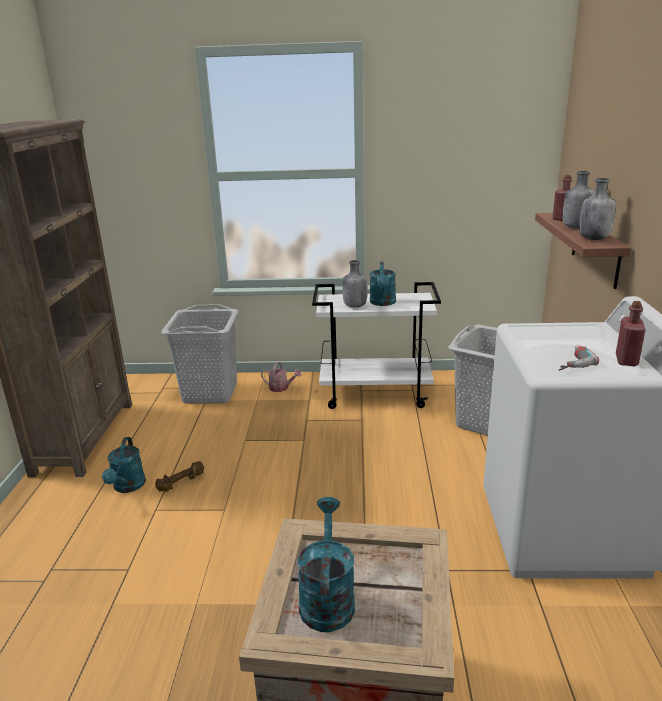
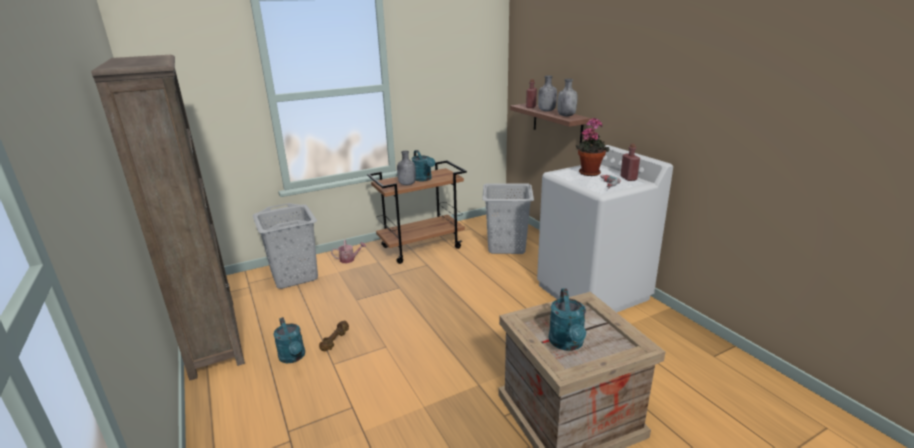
camera: 30 degrees left, 0 degrees up
(327, 597) = (567, 344): turquoise watering can -> turquoise watering can turned 150 degrees counterclockwise
(376, 394) = (422, 247): white cart -> brown cart
(572, 337) = (589, 172): none -> potted plant

